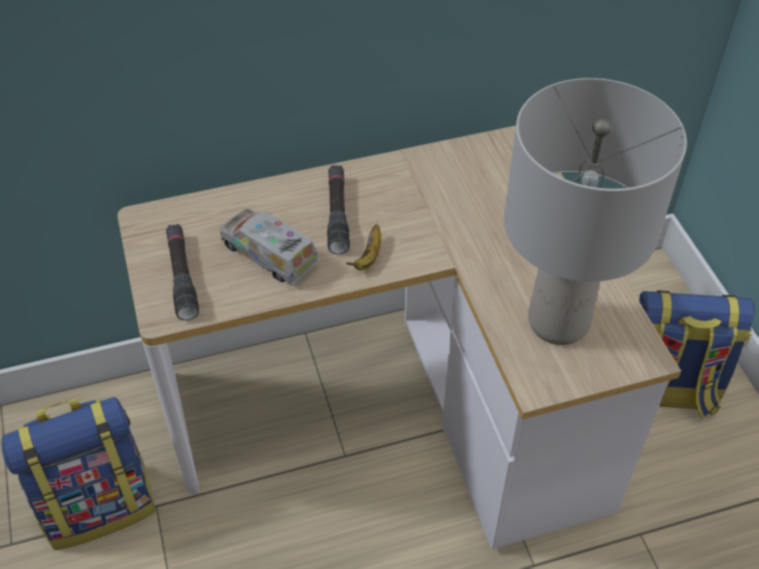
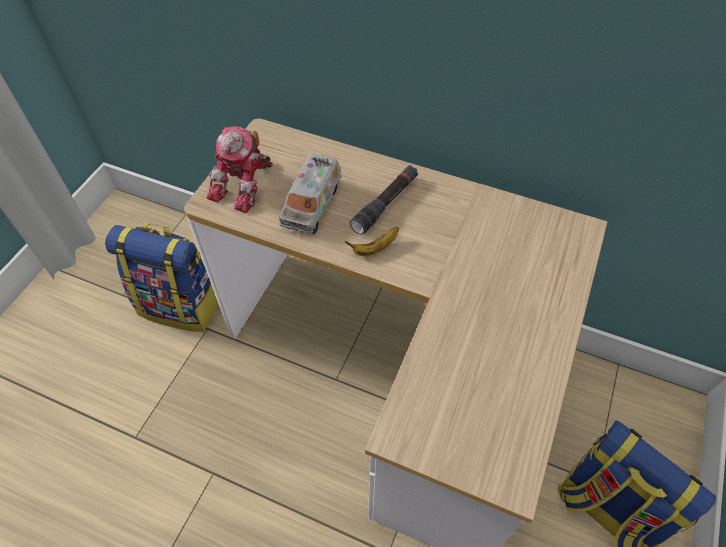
camera: 40 degrees right, 5 degrees up
(182, 276) = (245, 184): black flashlight -> toy robot
(269, 254) = (312, 204): toy truck -> toy truck turned 150 degrees counterclockwise
(557, 322) = (465, 397): grey table lamp -> none

